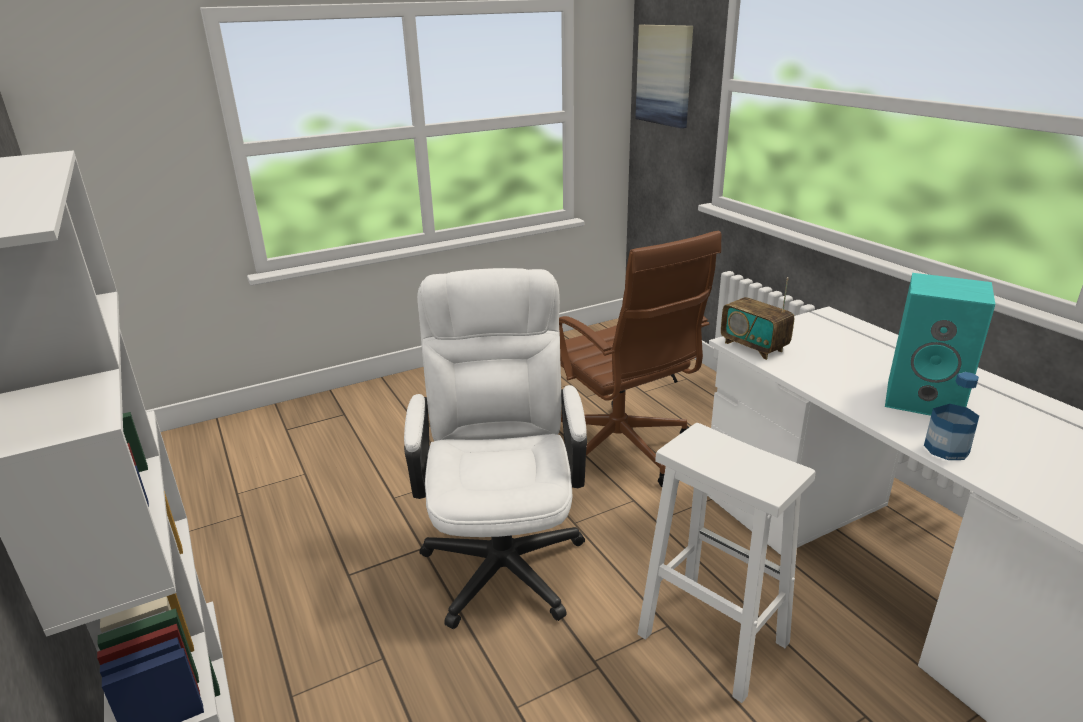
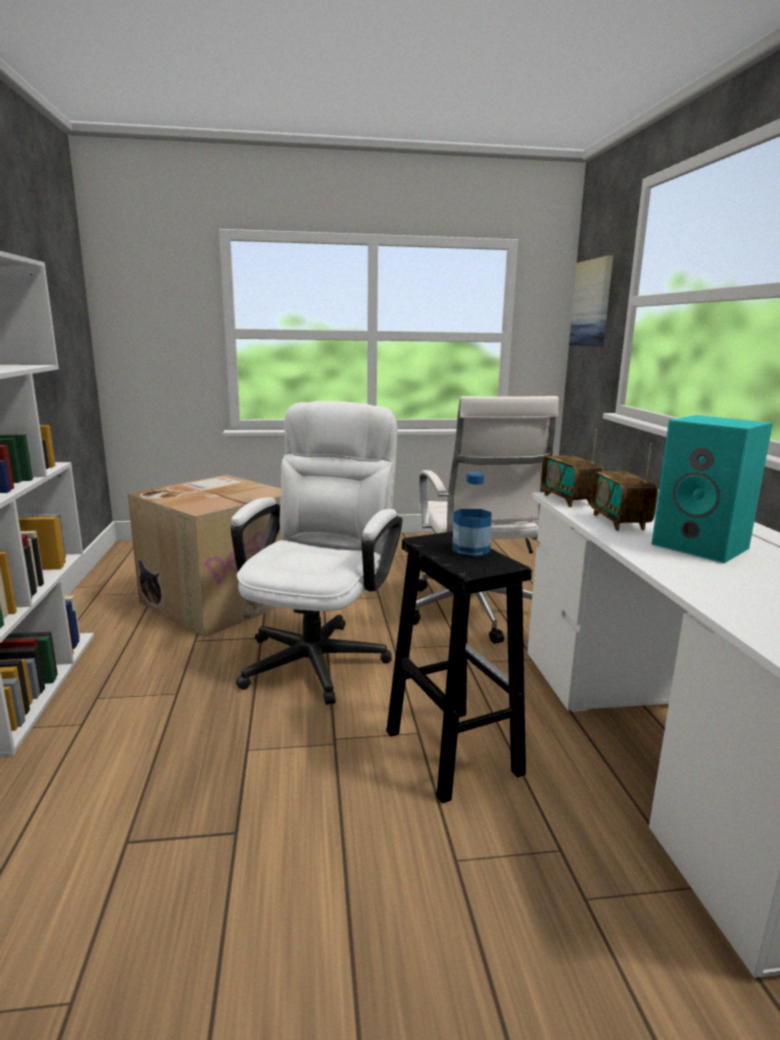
camera: 20 degrees right, 10 degrees down
(334, 504) = (220, 599): none -> cardboard box
(620, 452) = (473, 612): brown office chair -> white office chair
(710, 637) = (451, 751): white stool -> black stool
(828, 376) = (619, 522): none -> radio
(946, 449) = (681, 574): bottle -> bottle (471, 549)

